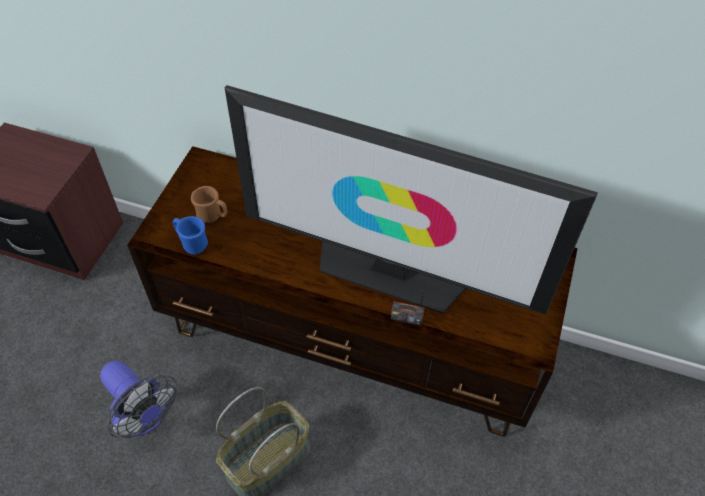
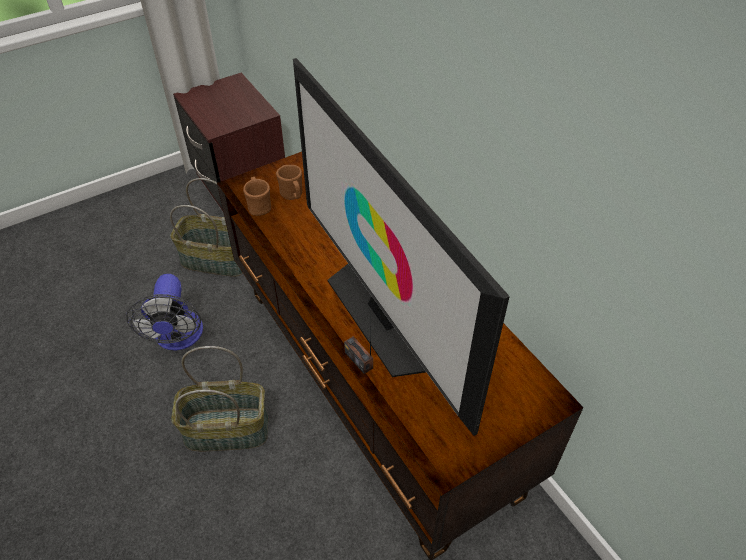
camera: 40 degrees right, 5 degrees down
(109, 324) = (216, 259): none -> basket
(192, 243) = (259, 206): blue mug -> brown mug

